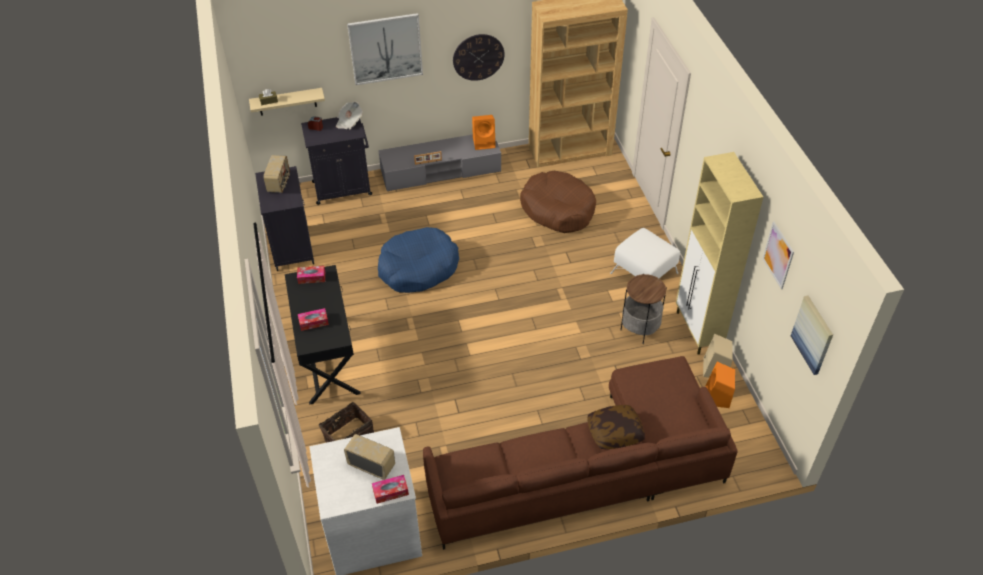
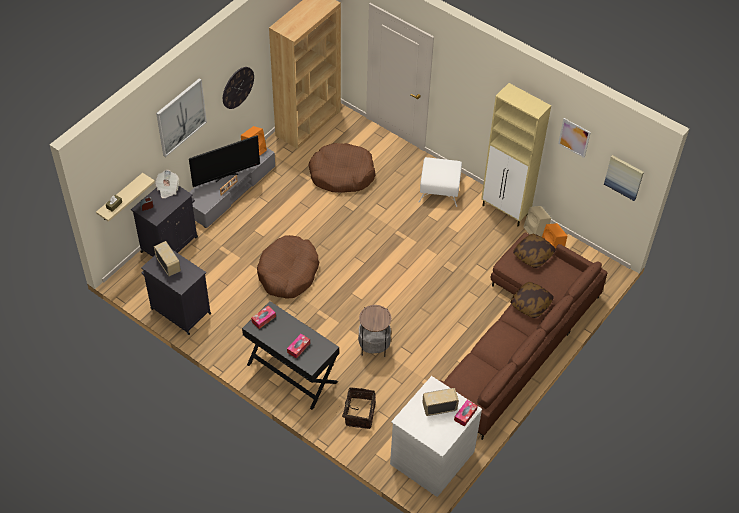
camera: 40 degrees left, 5 degrees up
(418, 268) = (288, 273): blue dog bed -> brown dog bed
(436, 151) = (226, 176): none -> television
(640, 329) = (470, 230): side table -> side table (374, 346)
(667, 383) = (533, 255): none -> pillow

